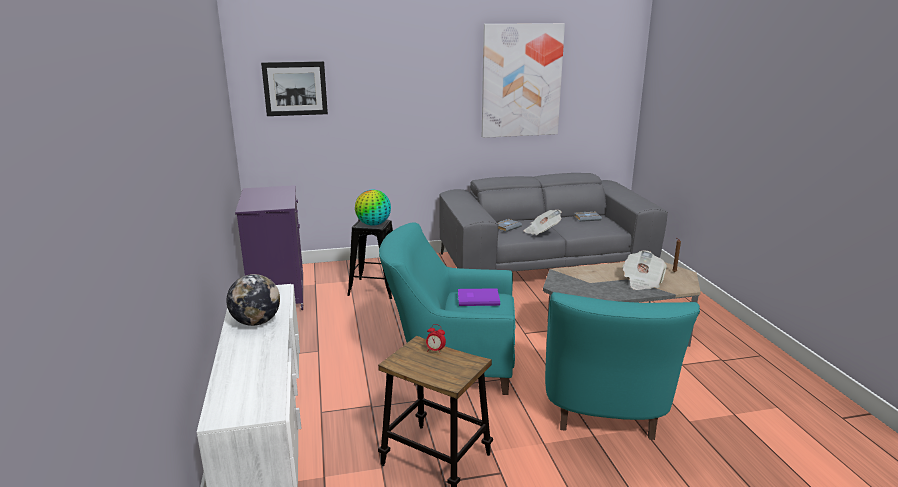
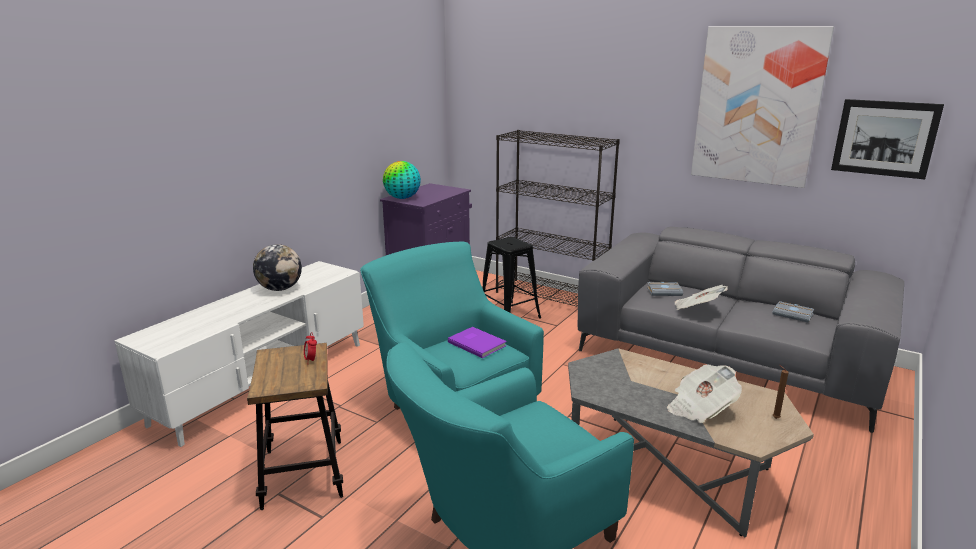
camera: 45 degrees right, 0 degrees up
(295, 88) = (498, 92): picture -> picture (884, 138)
(373, 224) = (508, 244): globe -> globe (402, 198)
(381, 265) = (551, 296): none -> black bookcase

